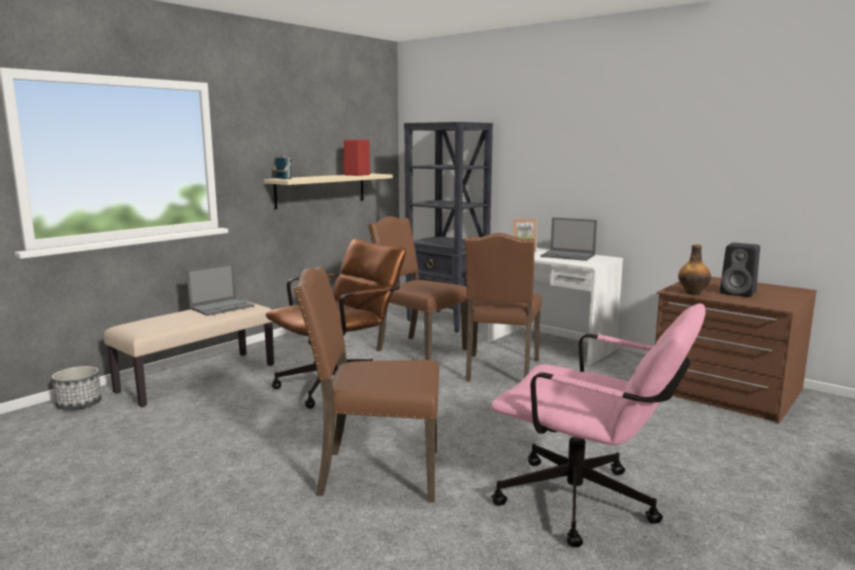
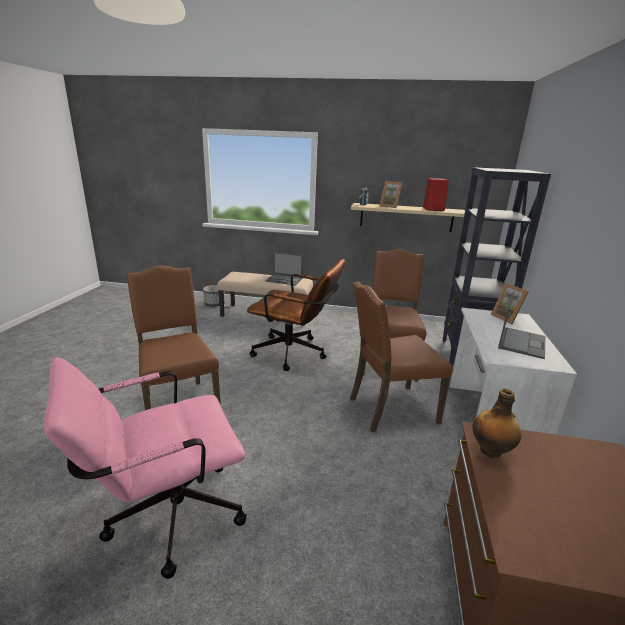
camera: 60 degrees right, 10 degrees up
(315, 177) = (390, 206): none -> picture frame
(568, 256) = (521, 342): laptop -> laptop turned 150 degrees counterclockwise
(589, 505) = (164, 517): pink office chair -> pink office chair turned 60 degrees clockwise
(739, 293) = (554, 498): black speaker -> none

